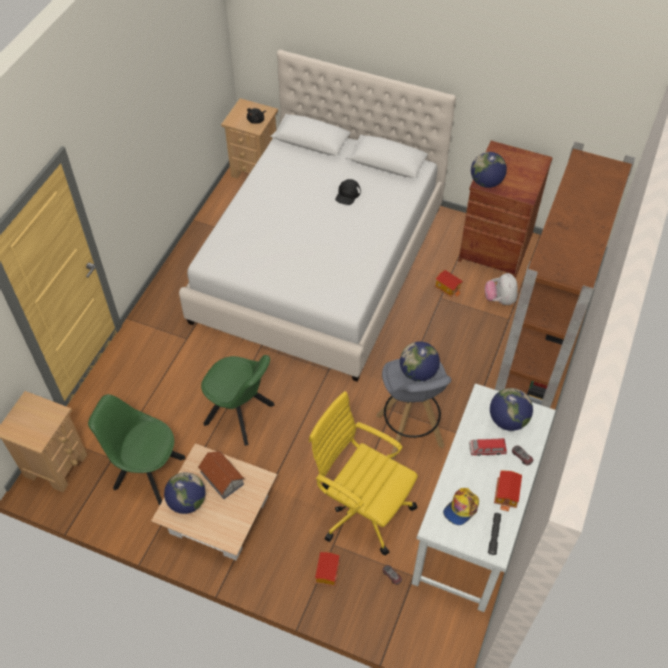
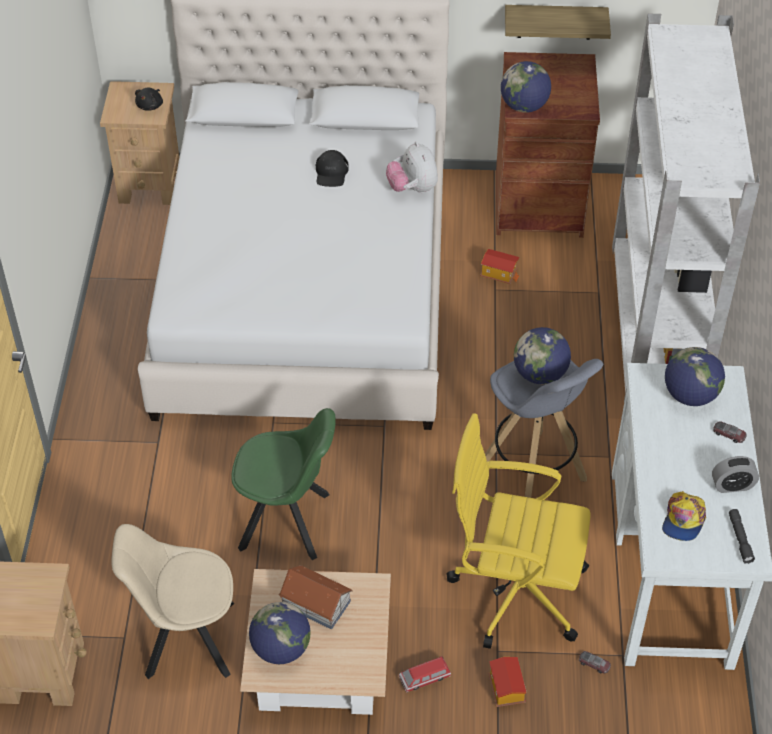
camera: 20 degrees left, 5 degrees down
(147, 472) = (186, 639): green chair -> beige chair
(487, 449) = (681, 439): toy car -> toy car (424, 678)
(499, 299) = (575, 270): plush toy -> plush toy (412, 188)
(507, 494) = (732, 485): toy house -> alarm clock
(528, 128) = (555, 22): none -> shelf
(537, 354) = (656, 326): brown bookcase -> white bookcase

